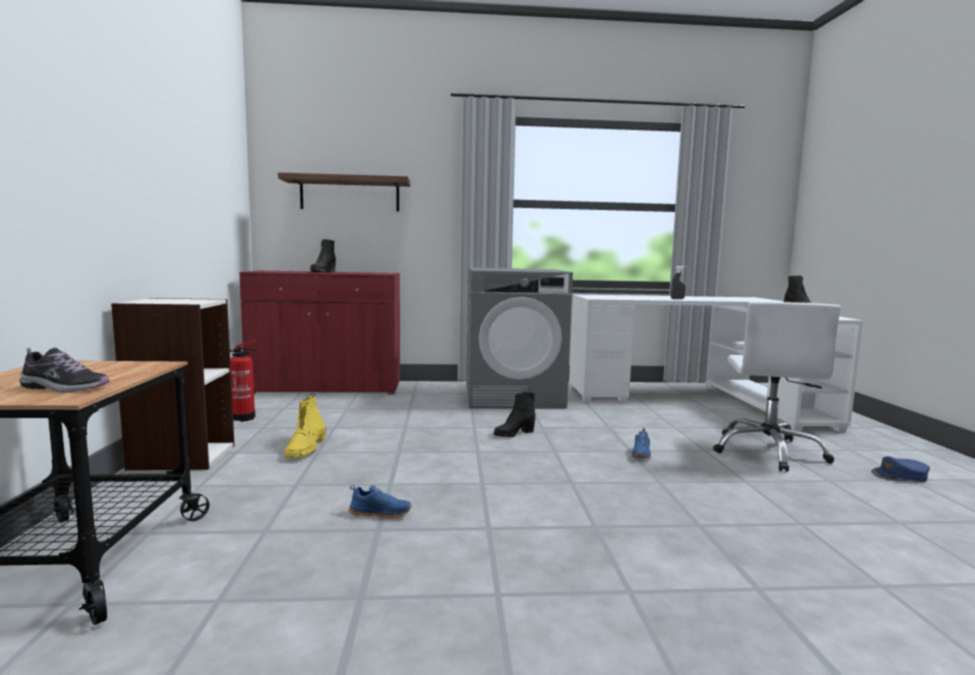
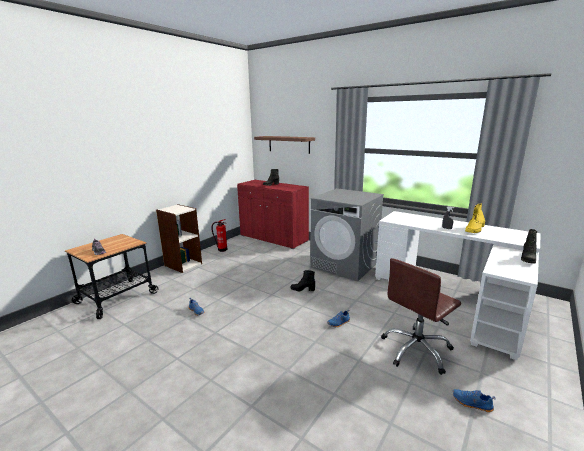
camera: 40 degrees right, 10 degrees up
(306, 448) = (219, 272): yellow boot -> yellow boot (474, 229)
(768, 451) = (416, 350): white office chair -> brown office chair
(900, 475) = (471, 404): blue cap -> blue shoe

